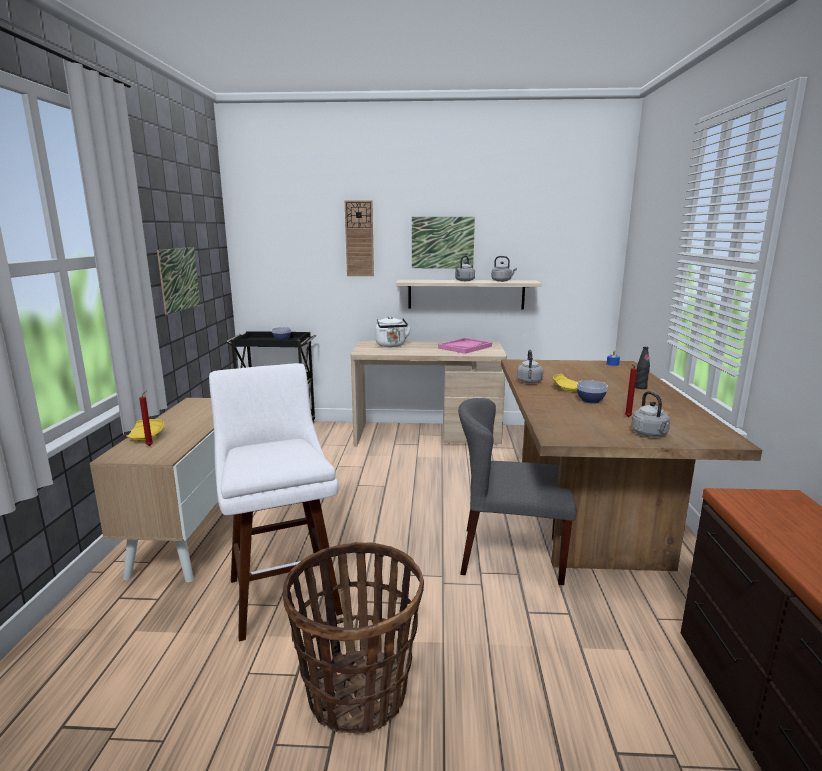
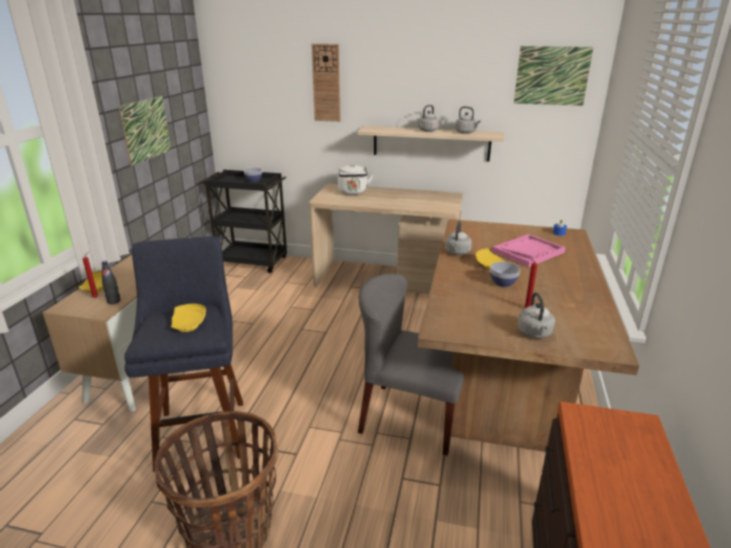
camera: 10 degrees right, 10 degrees up
(282, 590) = (202, 429): white stool -> blue stool
(285, 454) = (189, 324): none -> yellow plate
(442, 242) = (408, 89): picture -> picture (552, 76)
(465, 347) = (423, 199): pink tray -> pink tray (528, 252)
(640, 387) = (567, 268): black bottle -> black bottle (114, 301)

